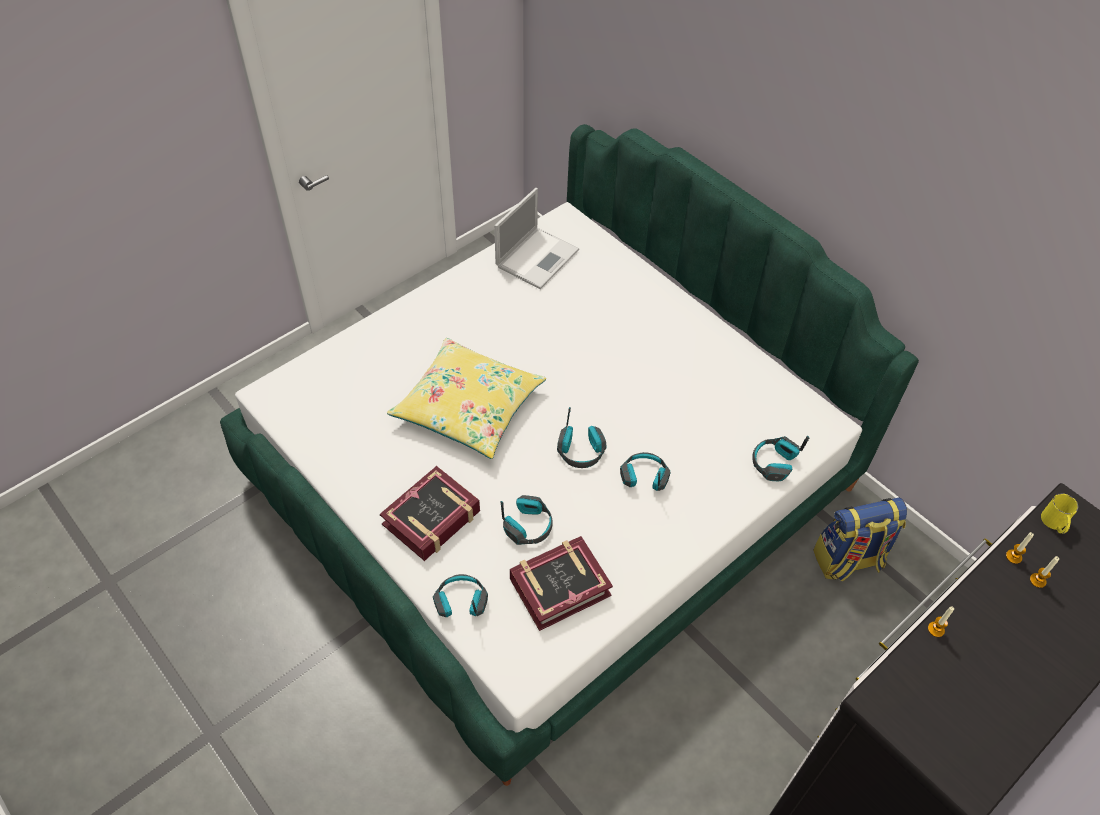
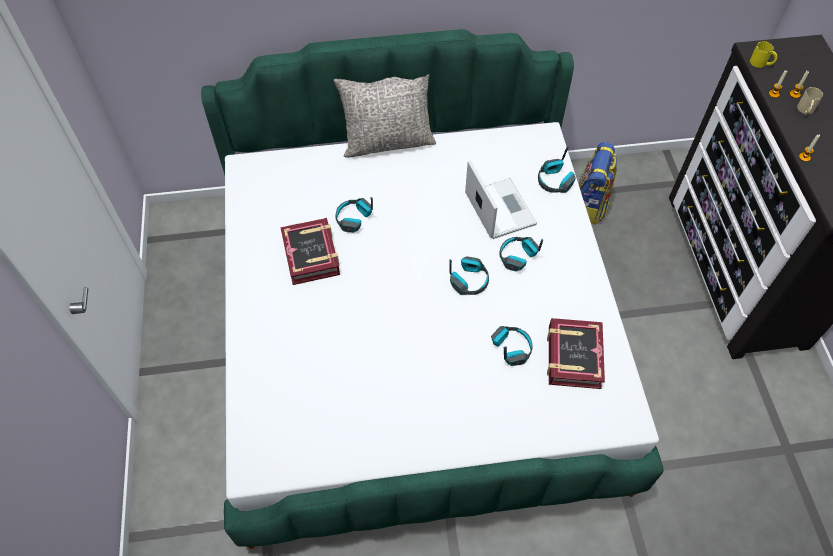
camera: 55 degrees left, 5 degrees up
(432, 518) = (463, 408): book -> book (311, 255)
(460, 602) = (548, 426): headphones -> headphones (353, 219)
(468, 407) = (377, 329): yellow pillow -> none
(538, 257) = (266, 204): laptop -> laptop (499, 208)
(691, 301) = (388, 141): none -> grey pillow
(1021, 602) = (805, 110): none -> beige mug

